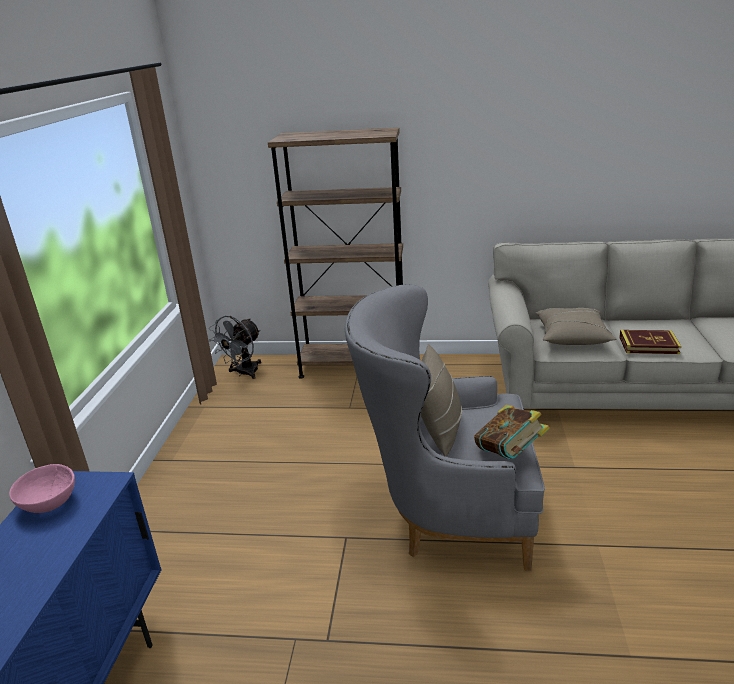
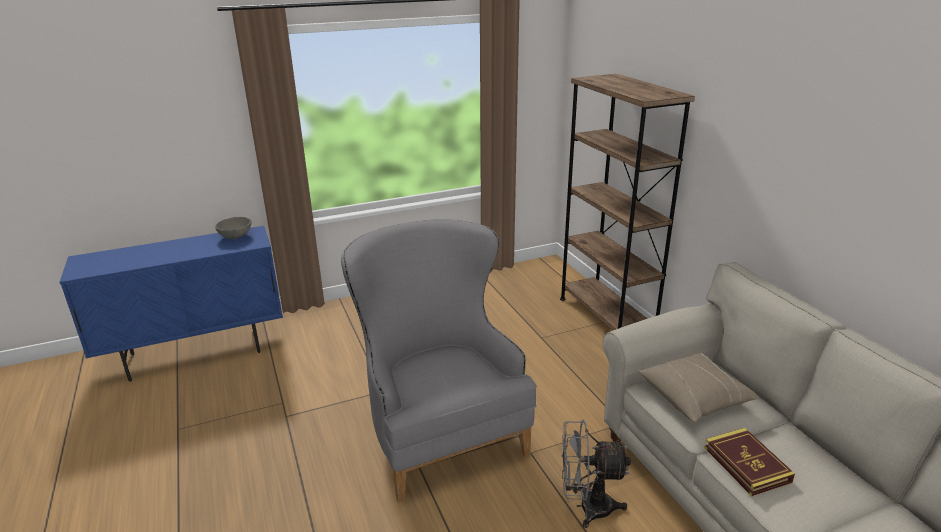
camera: 60 degrees right, 0 degrees up
(49, 503) = (236, 236): pink bowl -> grey bowl
(243, 373) = (540, 273): grey fan -> grey fan (586, 507)
(439, 431) = (436, 355): beige pillow -> none
(509, 453) = (423, 397): book -> none

